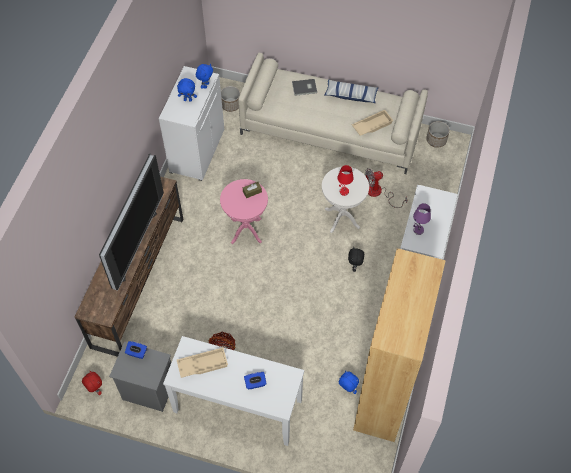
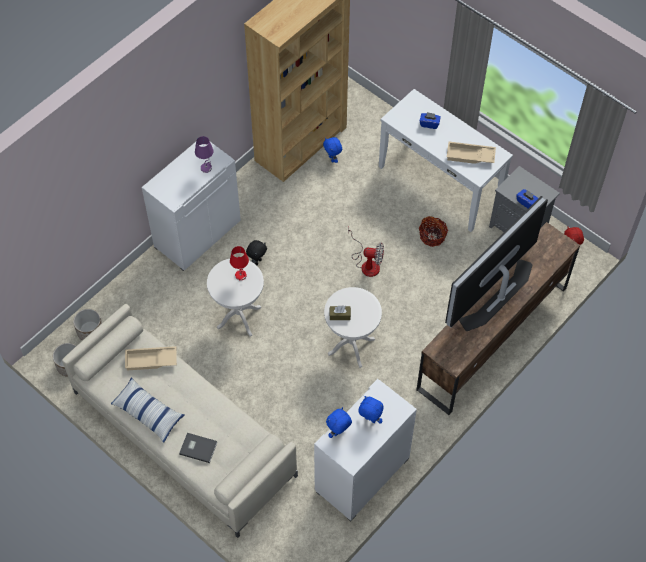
camera: 155 degrees left, 0 degrees up
(231, 104) = (287, 527): planter -> planter (90, 331)
(246, 230) = (351, 346): pink side table -> white side table
(379, 193) = (180, 329): fan -> fan (367, 263)

